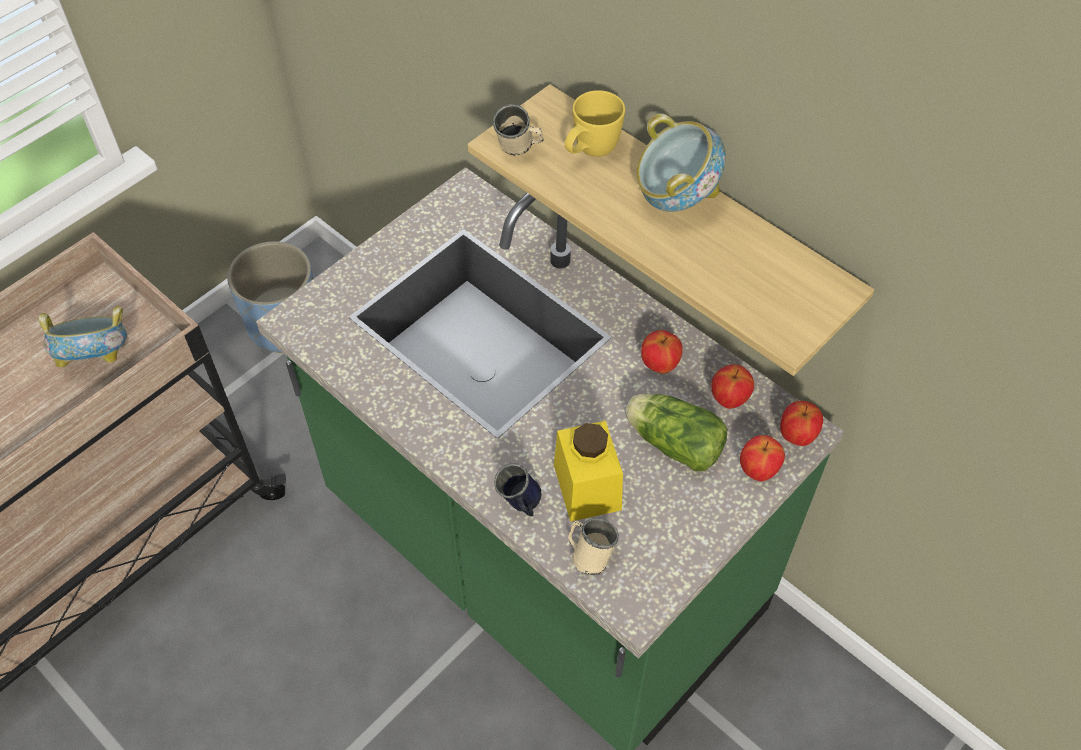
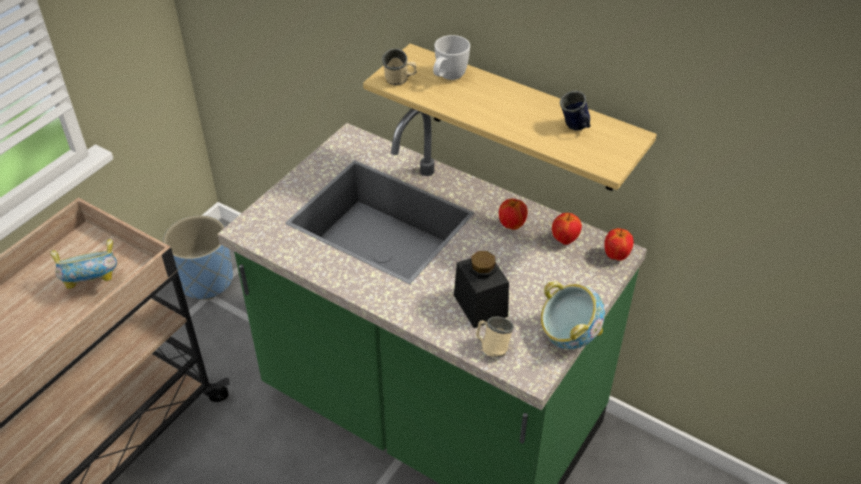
camera: 10 degrees left, 10 degrees down
(520, 506) = (436, 323): blue mug -> blue mug (575, 128)
(587, 487) = (480, 305): yellow jar -> black jar
(590, 152) = (448, 78): yellow mug -> white mug
(671, 442) = (532, 270): lettuce -> none
(675, 197) = (511, 97): bowl -> bowl (568, 336)
(758, 471) = (595, 280): apple -> none

